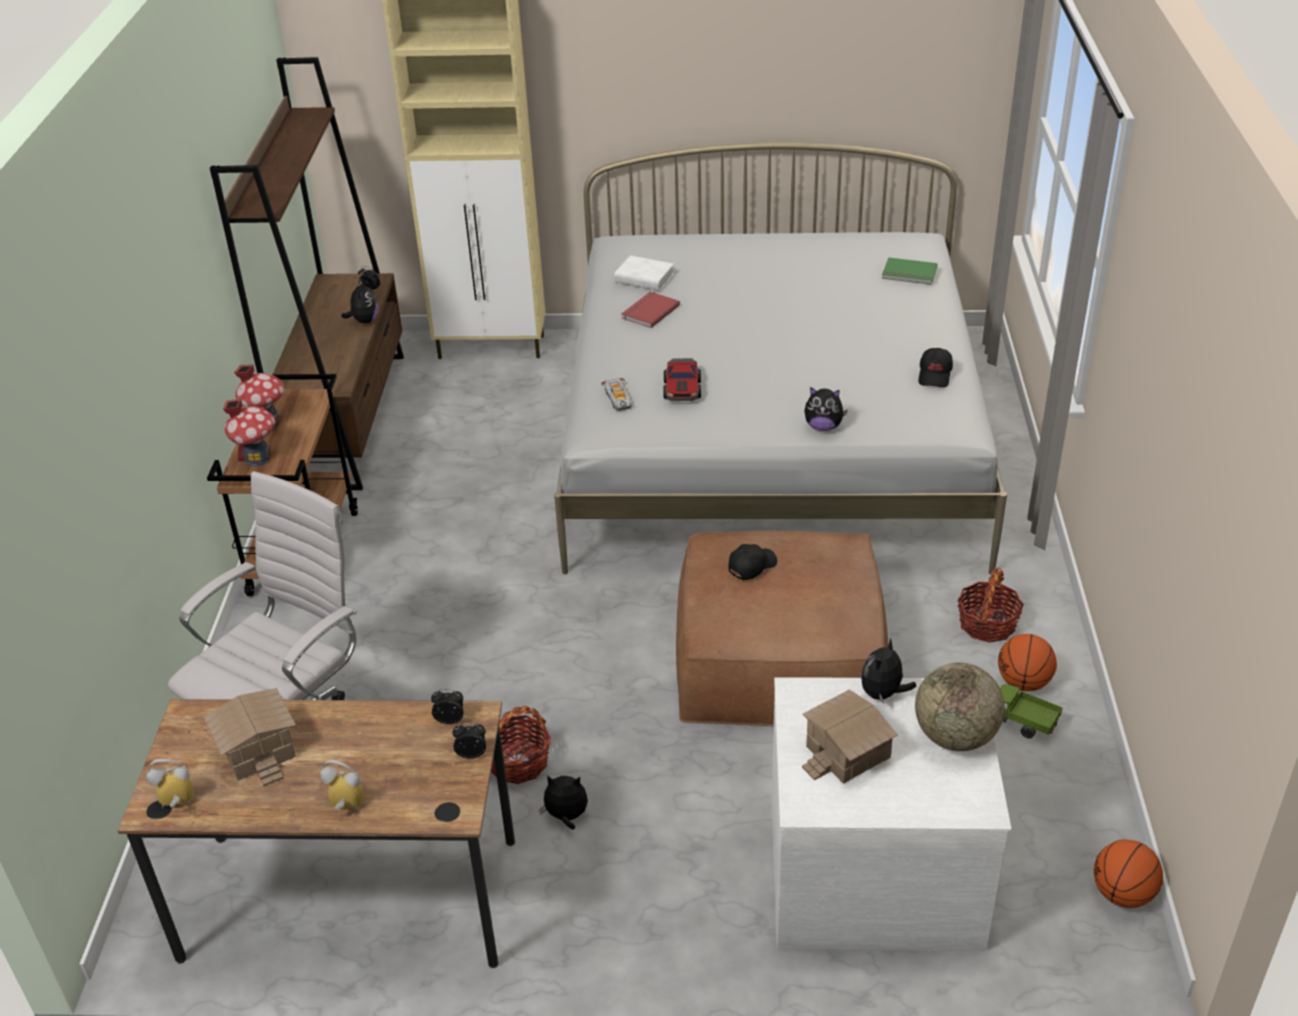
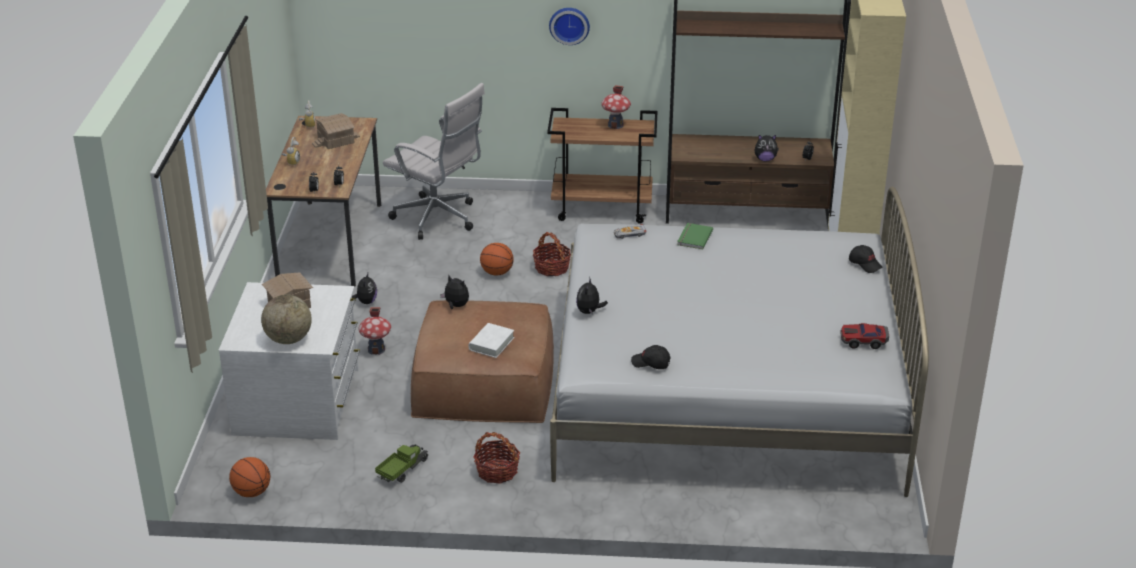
camera: 90 degrees right, 5 degrees down
(170, 327) = (569, 24): none -> wall clock
(257, 458) = (580, 125): toy house -> toy house (376, 349)
(518, 762) = (410, 286): basket -> basket (551, 268)
(644, 278) = (795, 245): white book -> white book (491, 343)
(649, 311) = (745, 246): red book -> none
(682, 389) = (639, 257): toy car -> toy car (863, 341)
(752, 566) = (501, 320): black cap -> black cap (865, 264)
(883, 694) = (329, 319): plush toy -> plush toy (456, 306)
(909, 274) = (811, 367): green book -> green book (693, 237)
(1023, 683) = (435, 479): basketball -> basketball (496, 273)

